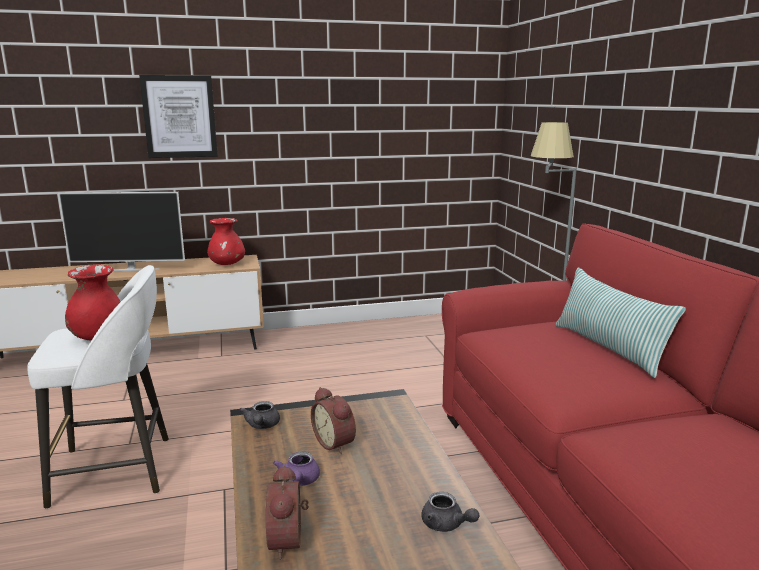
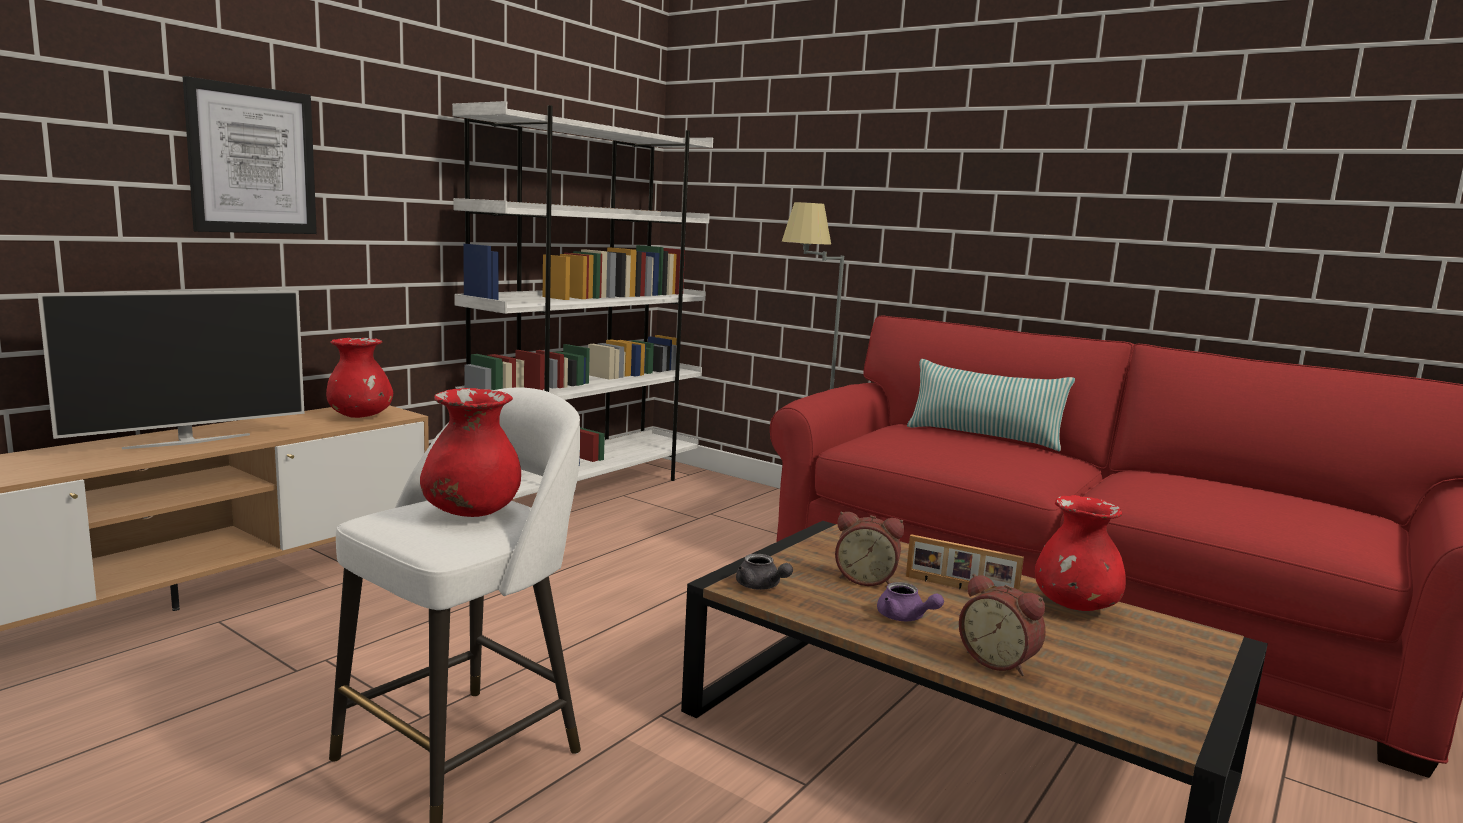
camera: 40 degrees left, 5 degrees down
(387, 474) = (960, 588): none -> picture frame
(409, 327) = (588, 490): none -> white bookcase
(446, 525) = (1075, 606): grey teapot -> red vase

